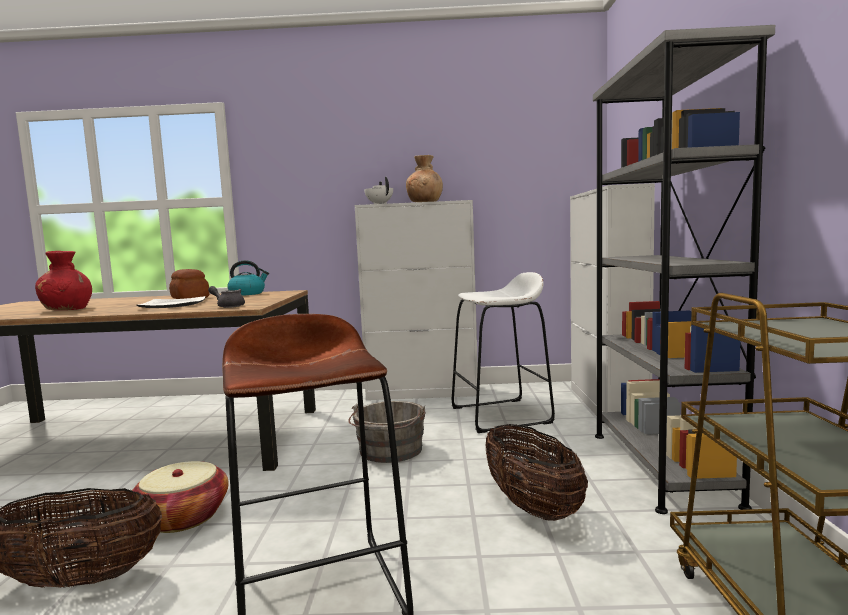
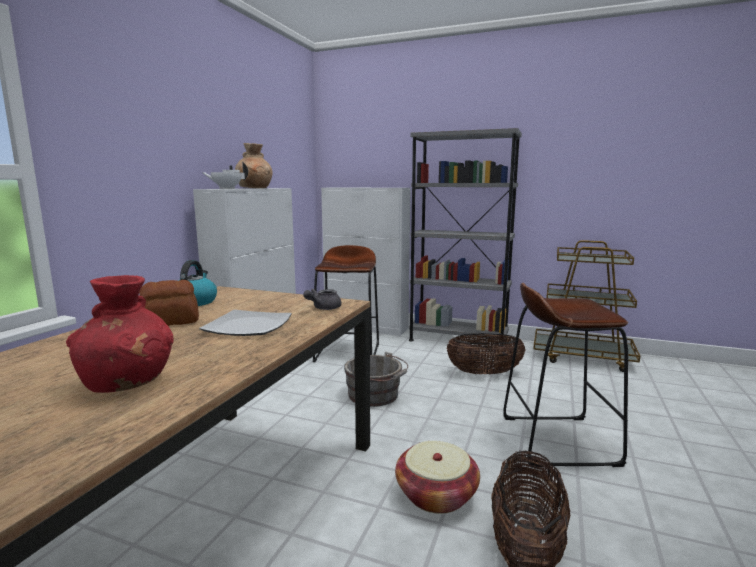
camera: 70 degrees left, 5 degrees up
(501, 415) = (348, 352): white stool -> brown stool

